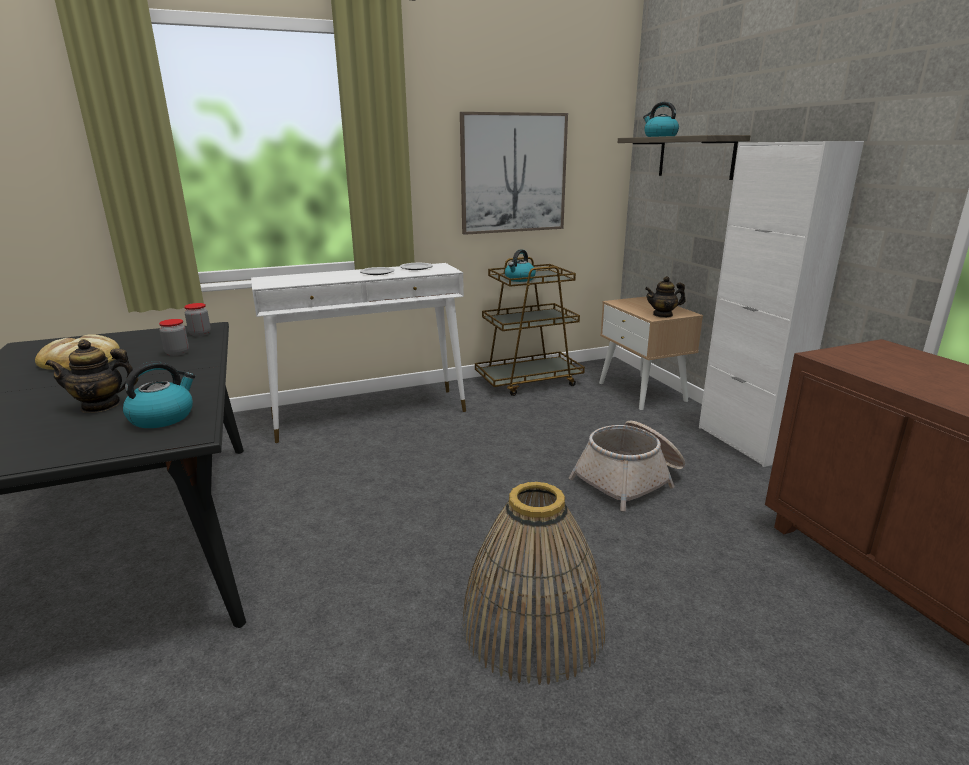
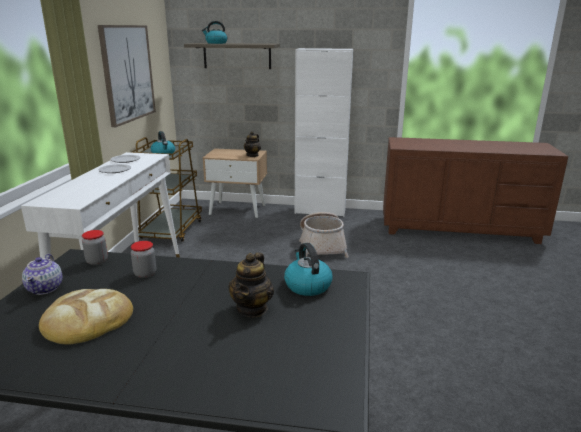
camera: 60 degrees left, 0 degrees up
(141, 335) = (45, 288): none -> teapot
(533, 625) = (413, 308): basket -> none

